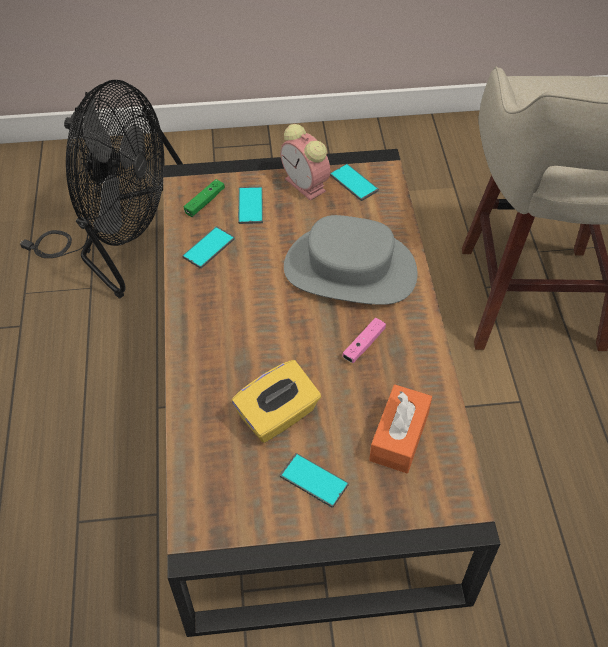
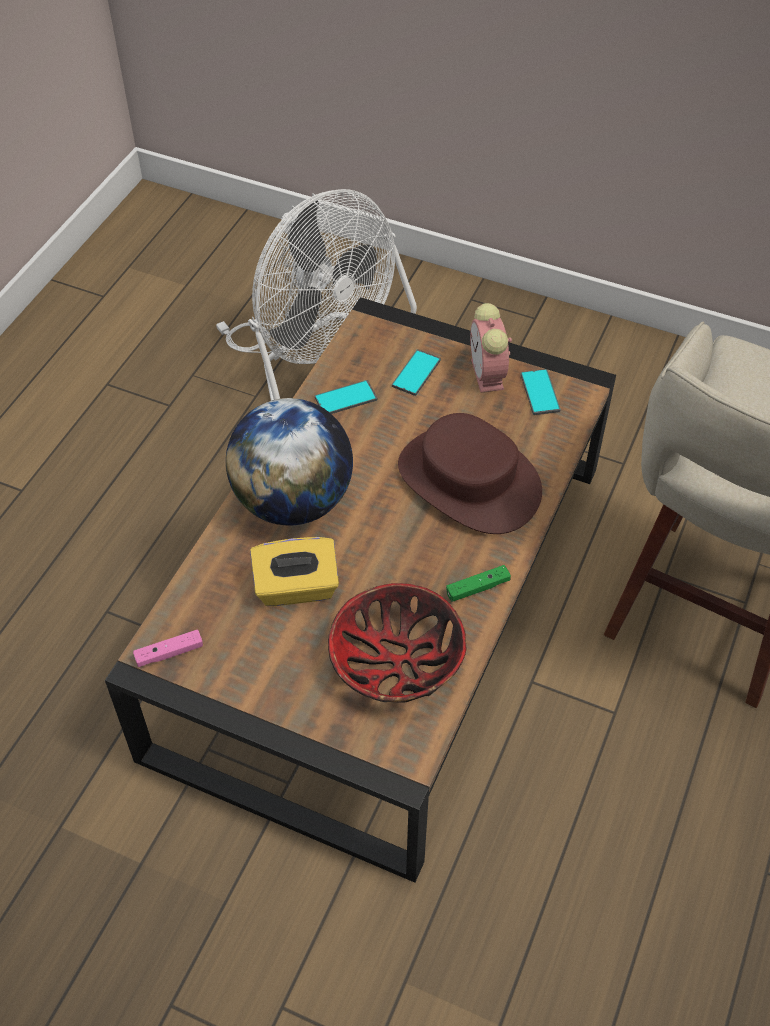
camera: 30 degrees right, 0 degrees up
(117, 237) = (312, 356): black fan -> white fan
(205, 202) = (374, 351): green game controller -> green game controller (477, 588)
(224, 347) = (293, 501): none -> globe
(313, 480) = (287, 662): phone -> none
(349, 270) = (468, 481): grey hat -> brown hat
(364, 345) = (427, 560): pink game controller -> pink game controller (169, 653)
(399, 436) = (396, 663): orange tissue box -> bowl

